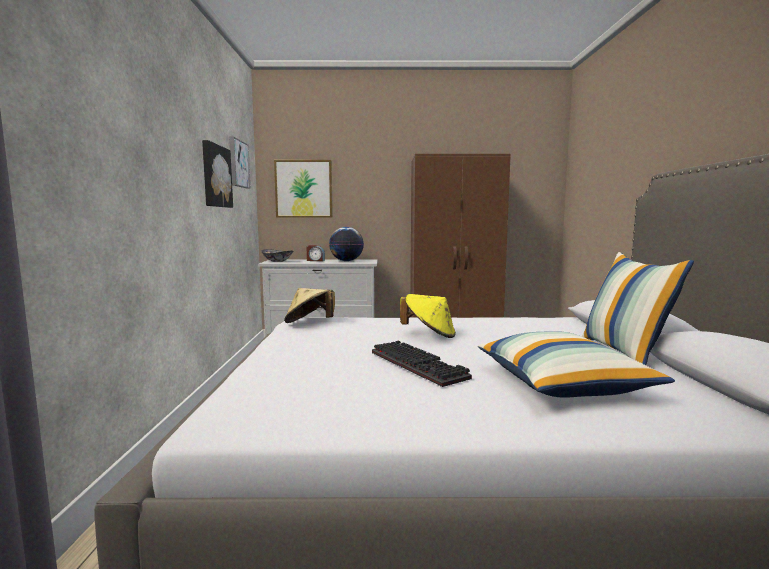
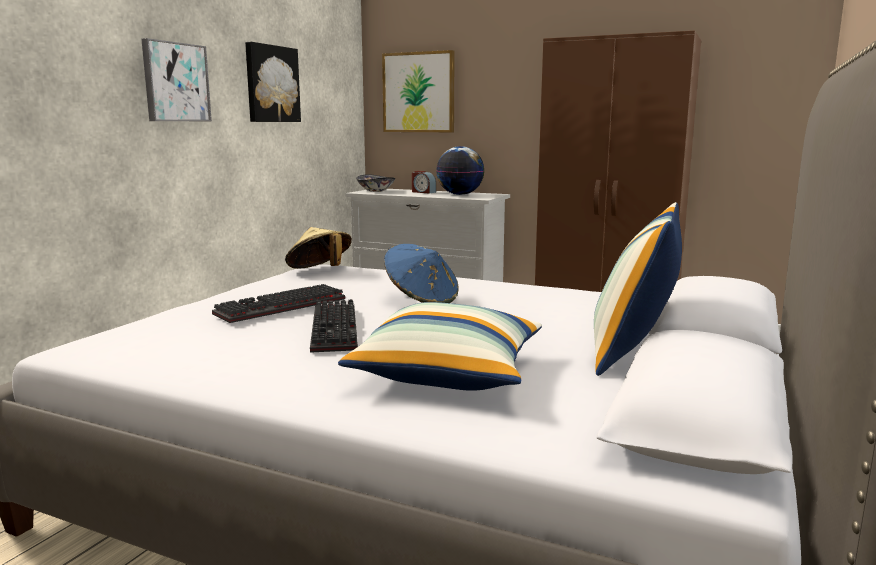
camera: 25 degrees right, 5 degrees up
(237, 164) = (319, 64): picture -> picture (175, 82)
(342, 355) = (280, 308): none -> keyboard
(429, 335) = (421, 299): yellow hat -> blue hat

